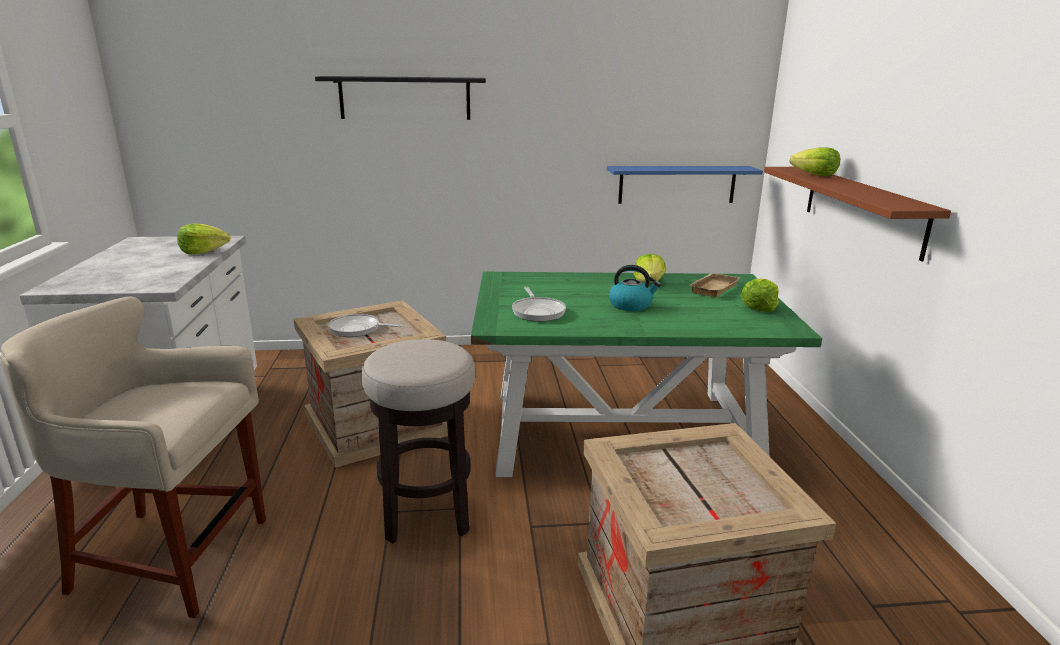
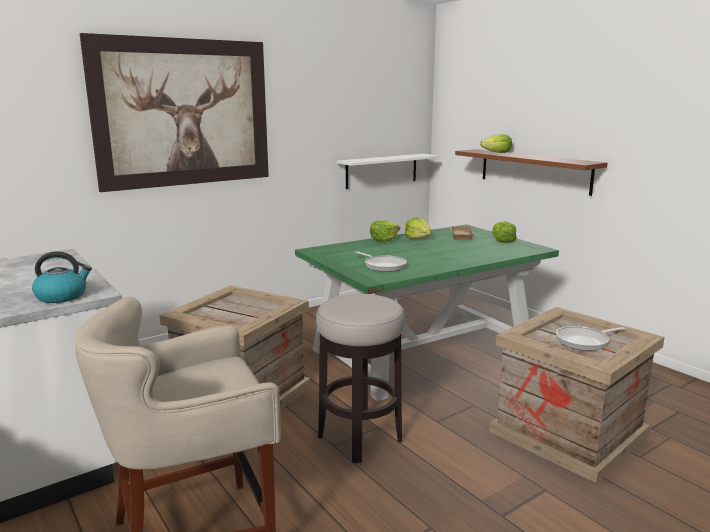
camera: 30 degrees left, 5 degrees down
(203, 251) = (66, 265): lettuce -> lettuce (384, 240)
(357, 329) = (227, 311): frying pan -> frying pan (584, 341)
(405, 98) = (184, 113): black shelf -> picture
(631, 305) = (432, 252): kettle -> kettle (62, 296)
(677, 184) = (381, 170): blue shelf -> white shelf

